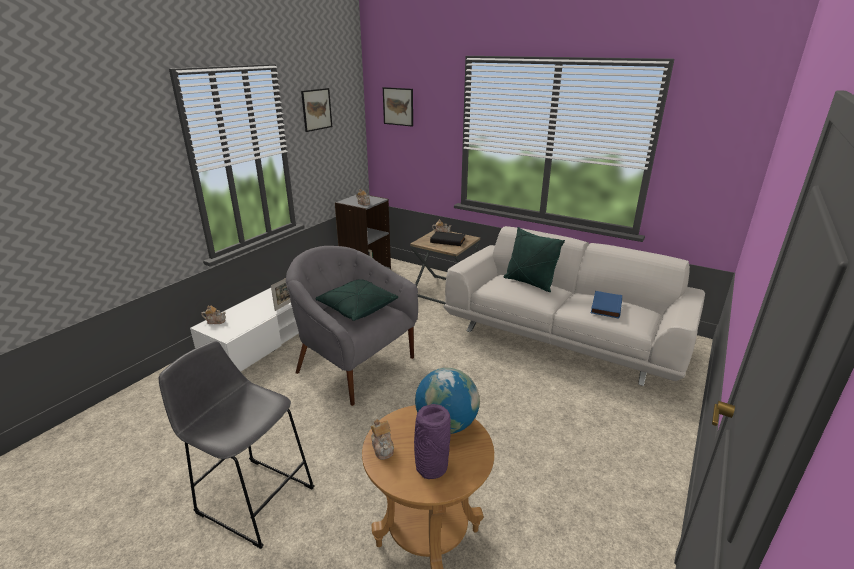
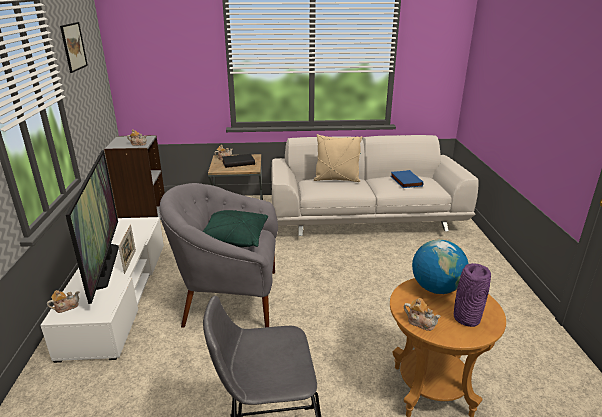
camera: 35 degrees left, 0 degrees up
(270, 300) = (105, 266): none -> television
(398, 106) = (147, 38): picture -> none
(529, 283) = (337, 179): green pillow -> beige pillow

